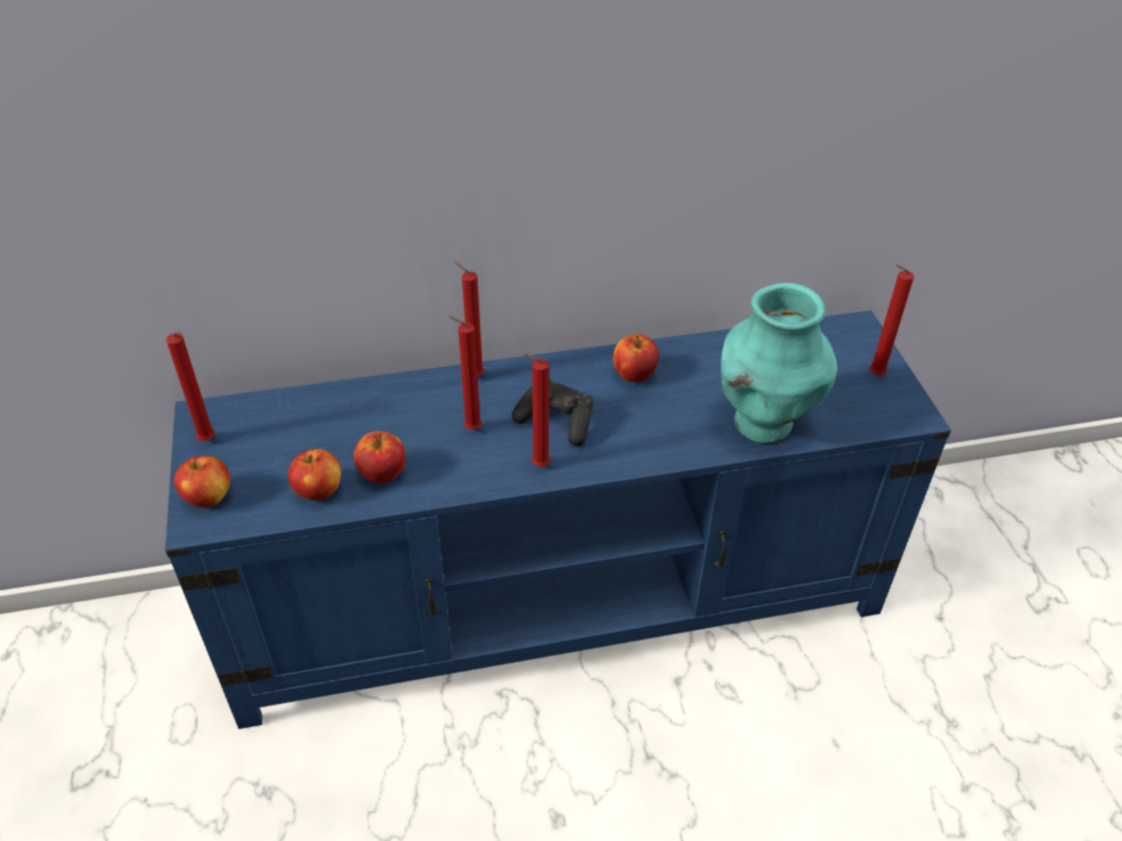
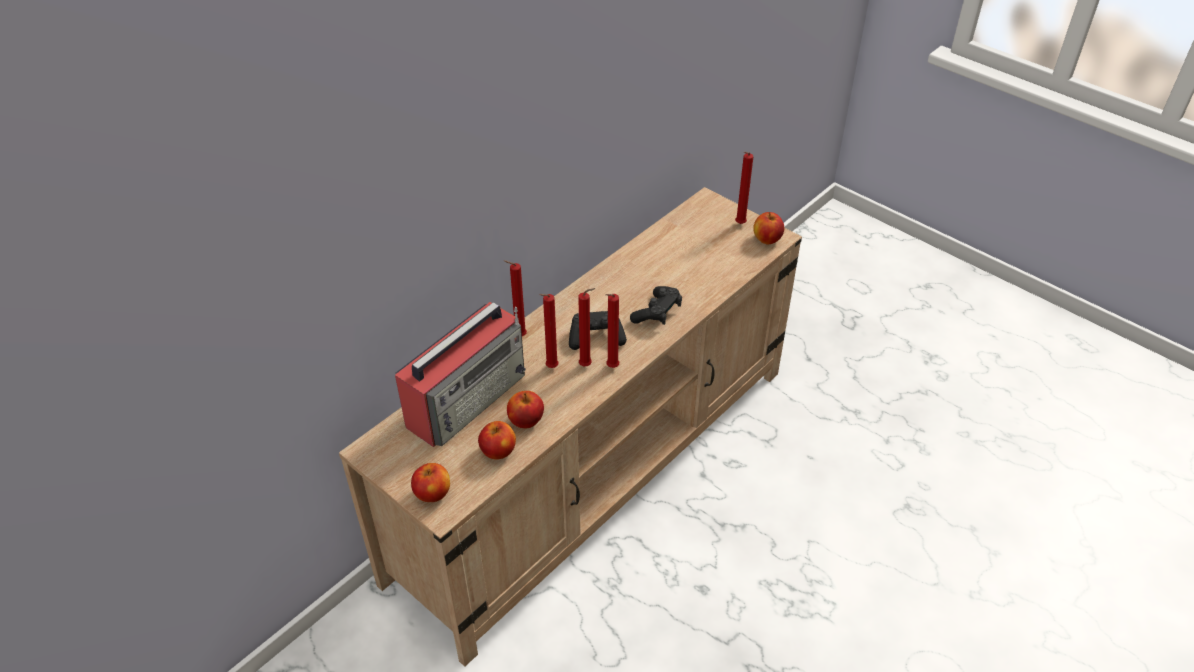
camera: 35 degrees left, 0 degrees up
(209, 442) = (393, 463): red candle -> red candle (587, 366)
(351, 415) = (468, 398): none -> radio
(560, 601) = (596, 470): blue tv stand -> beige tv stand
(634, 374) = (612, 288): apple -> apple (767, 239)
(658, 431) = (657, 313): none -> black game controller
(763, 424) = (708, 281): turquoise vase -> none

